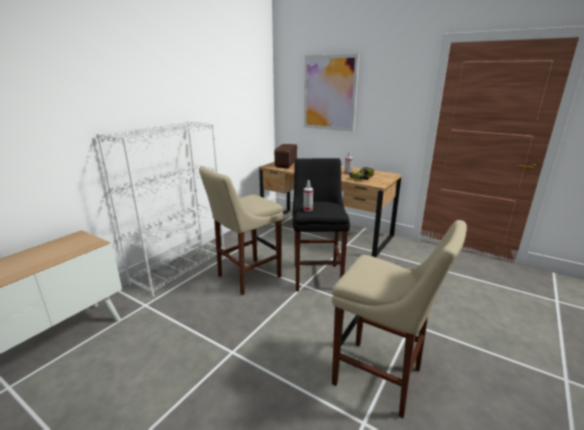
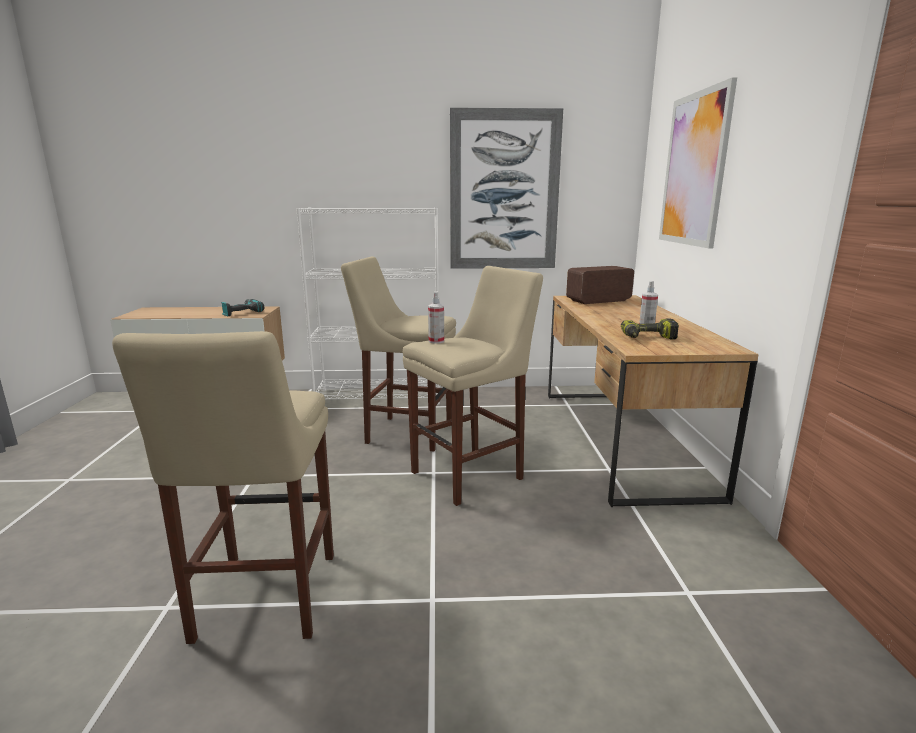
camera: 55 degrees right, 5 degrees down
(71, 247) = (241, 312): none -> power drill
(220, 105) = (504, 191): none -> picture
(317, 275) = (472, 474): black stool -> beige stool

